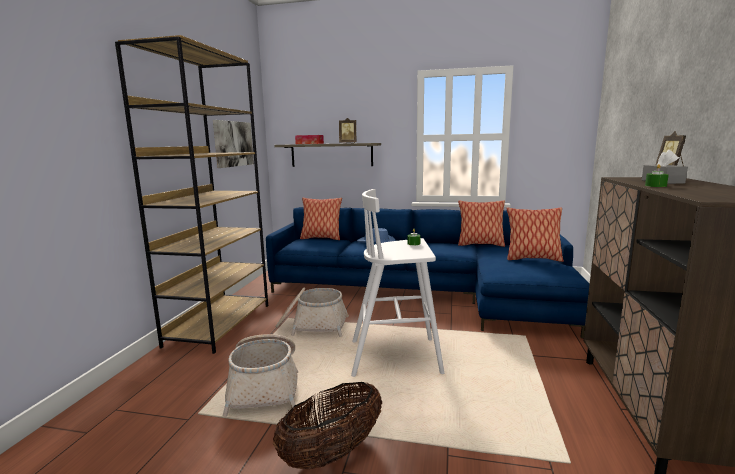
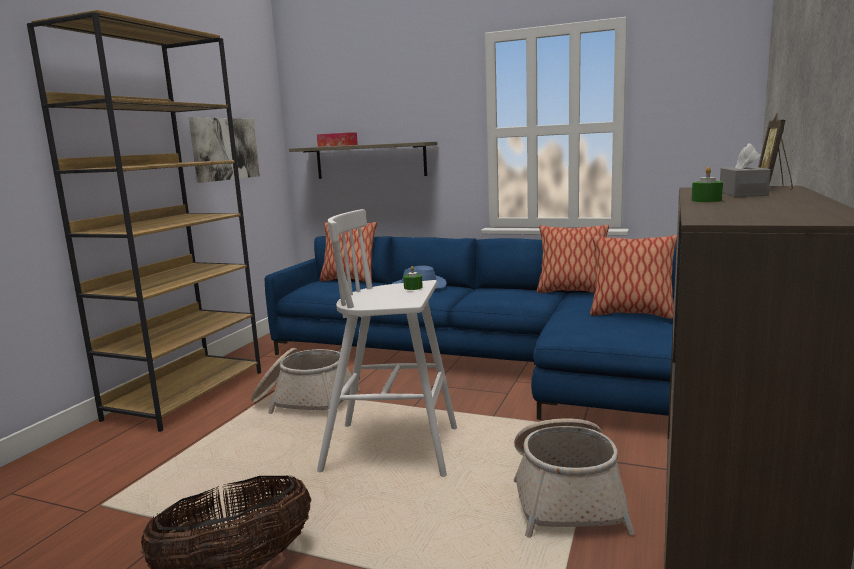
camera: 10 degrees right, 0 degrees up
(265, 386) = (200, 476): basket -> basket (566, 496)
(348, 143) = (388, 143): picture frame -> none

